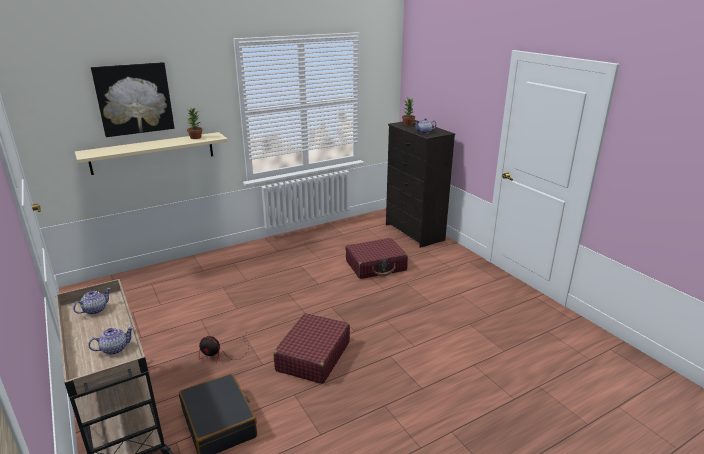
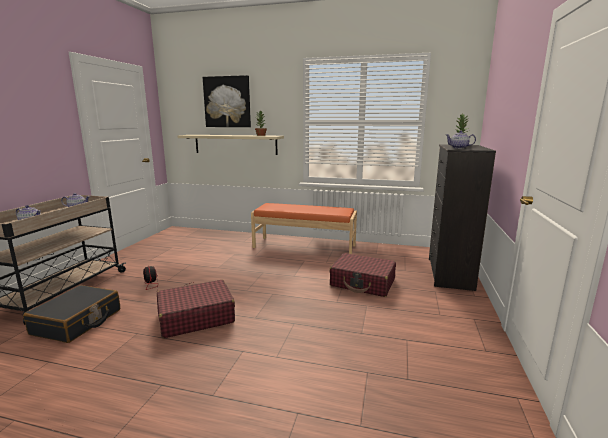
camera: 45 degrees right, 10 degrees down
(274, 251) = (304, 246): none -> orange bench

